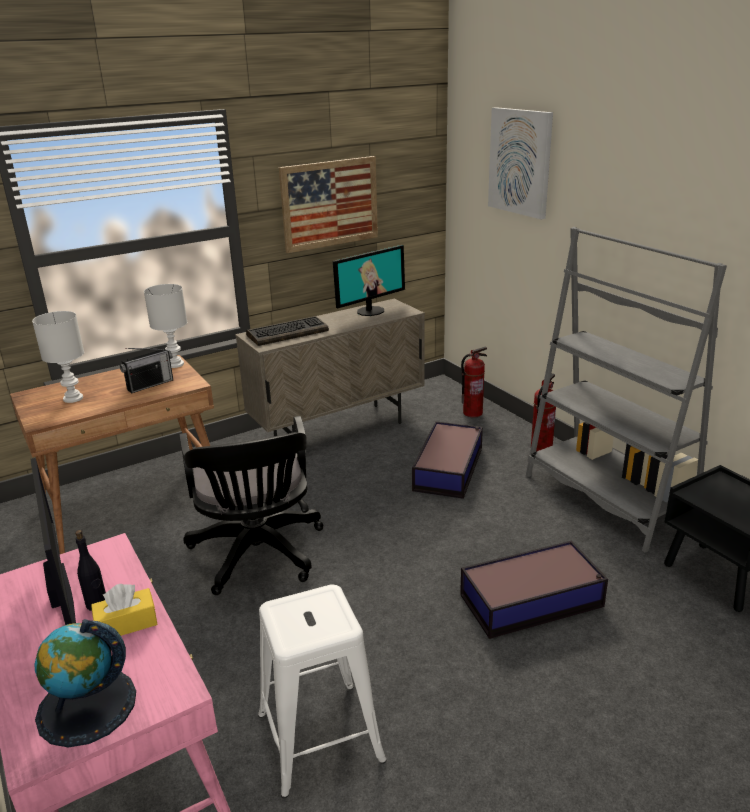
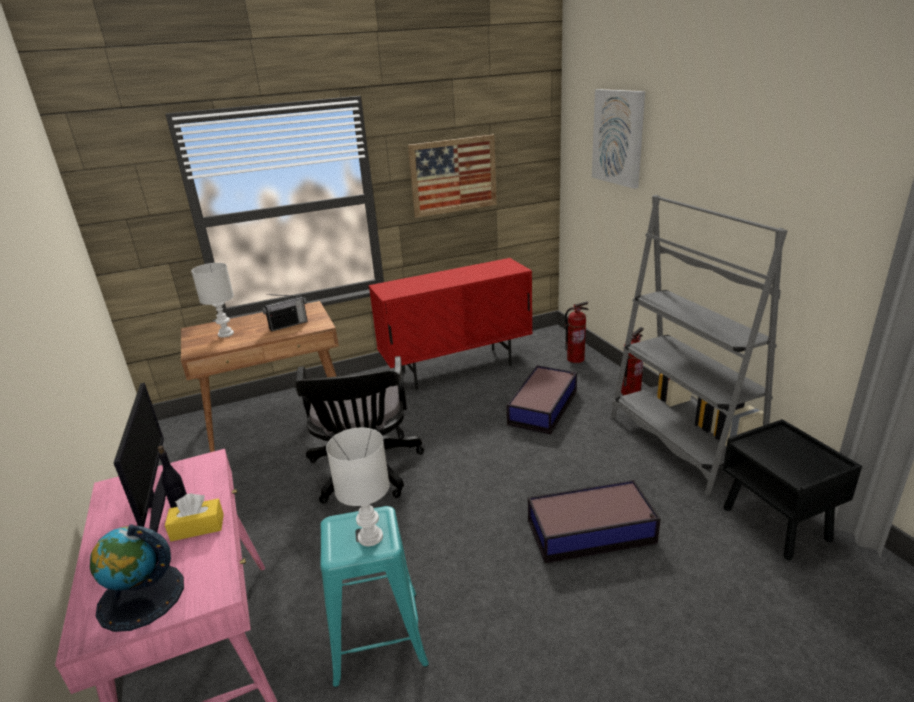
camera: 10 degrees right, 0 degrees up
(174, 364) = (313, 309): white table lamp -> white table lamp (369, 537)
(288, 332) = (411, 285): keyboard -> none
(320, 737) = (377, 637): white stool -> turquoise stool
(339, 429) = (457, 368): beige cabinet -> red cabinet
(370, 311) = (485, 268): monitor -> none

